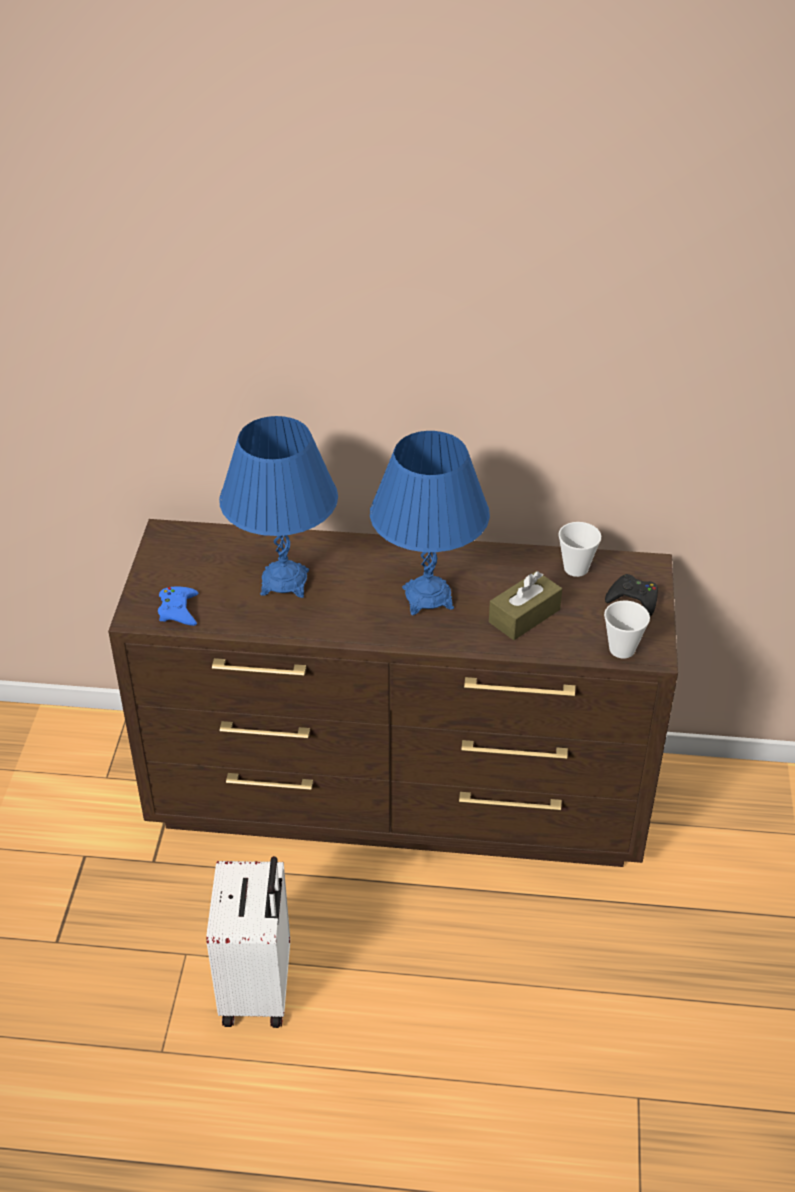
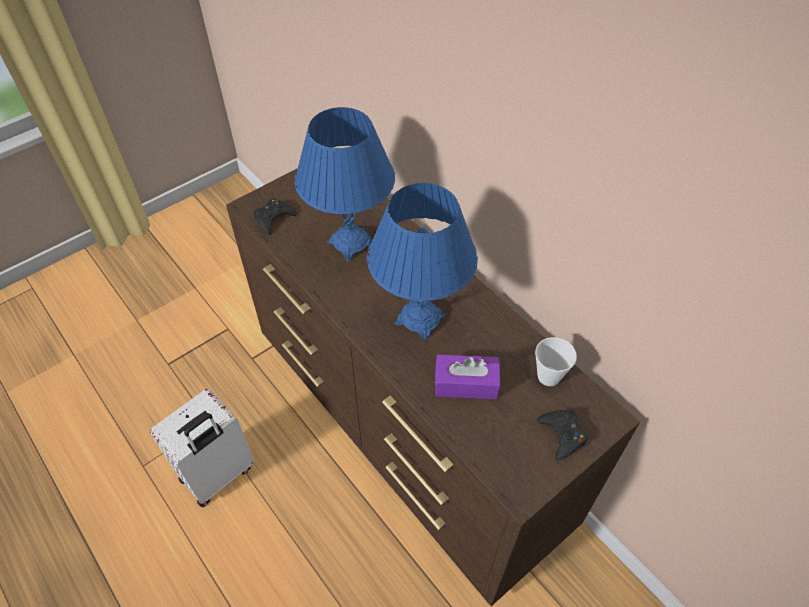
camera: 45 degrees right, 10 degrees up
(178, 610) = (273, 218): blue game controller -> black game controller
(524, 616) = (466, 383): brown tissue box -> purple tissue box
(622, 649) = (502, 468): cup -> none

